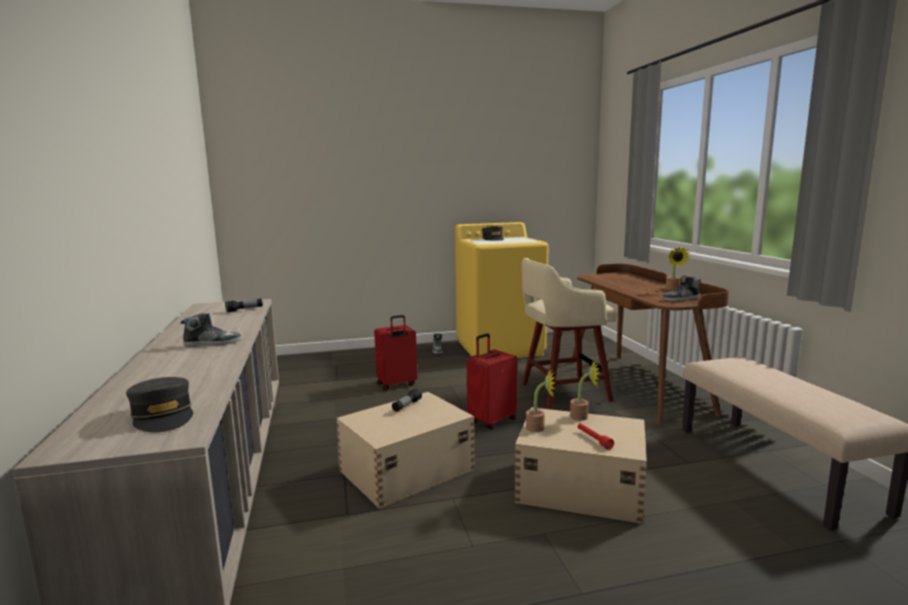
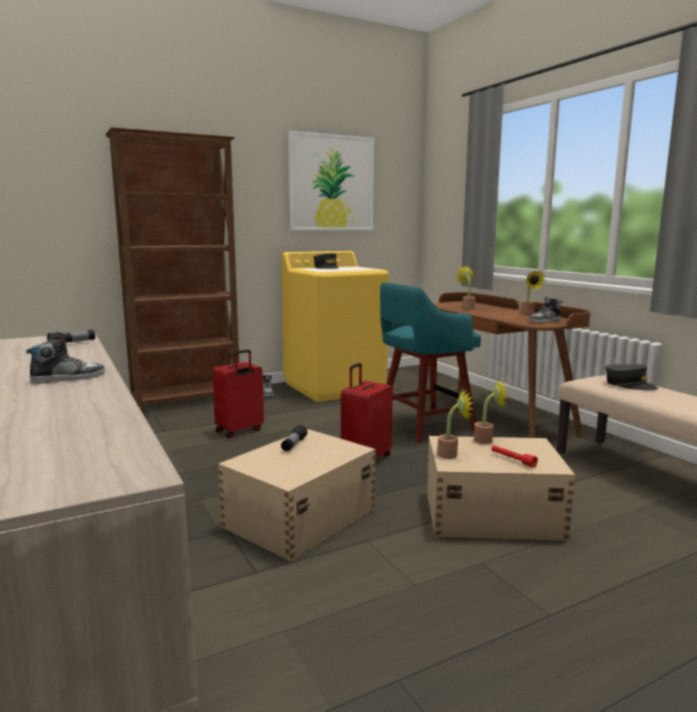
camera: 15 degrees left, 0 degrees up
(163, 416) = (88, 456): grey cap -> grey cap (629, 385)
(368, 354) = (187, 402): none -> brown bookcase
(504, 160) = (331, 183): none -> picture
(562, 392) = (423, 426): beige stool -> turquoise stool
(617, 280) = (467, 307): none -> potted plant

